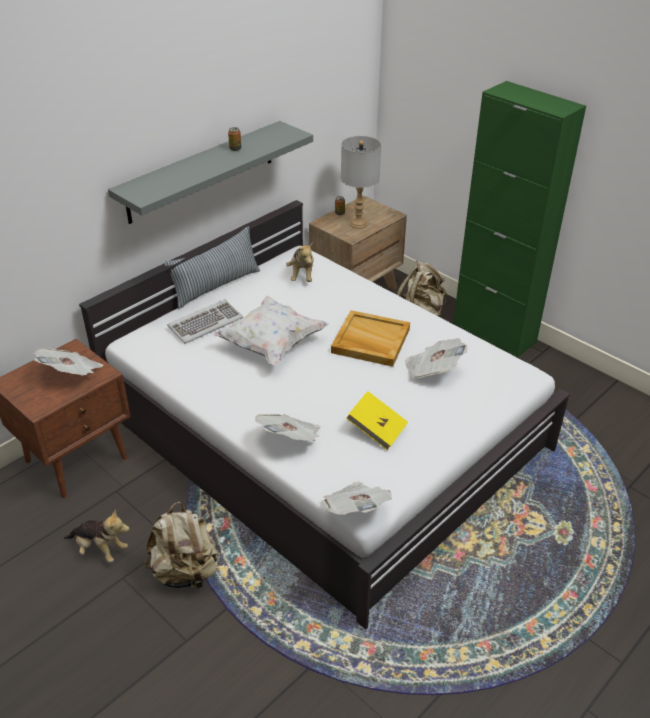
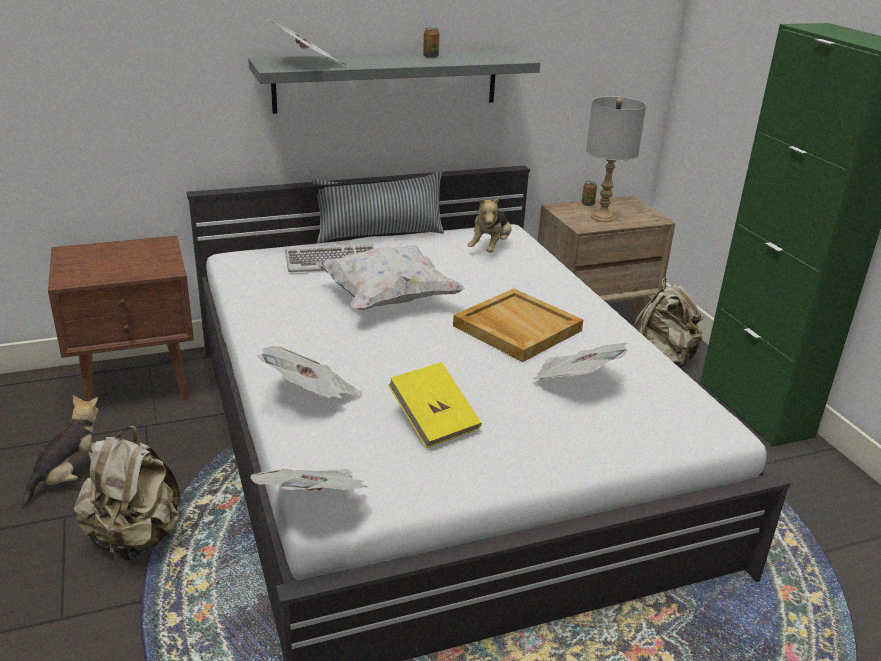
camera: 25 degrees right, 10 degrees down
(72, 374) = (136, 262): newspaper -> newspaper (308, 64)
(99, 549) = (71, 477): plush toy -> plush toy turned 105 degrees counterclockwise

